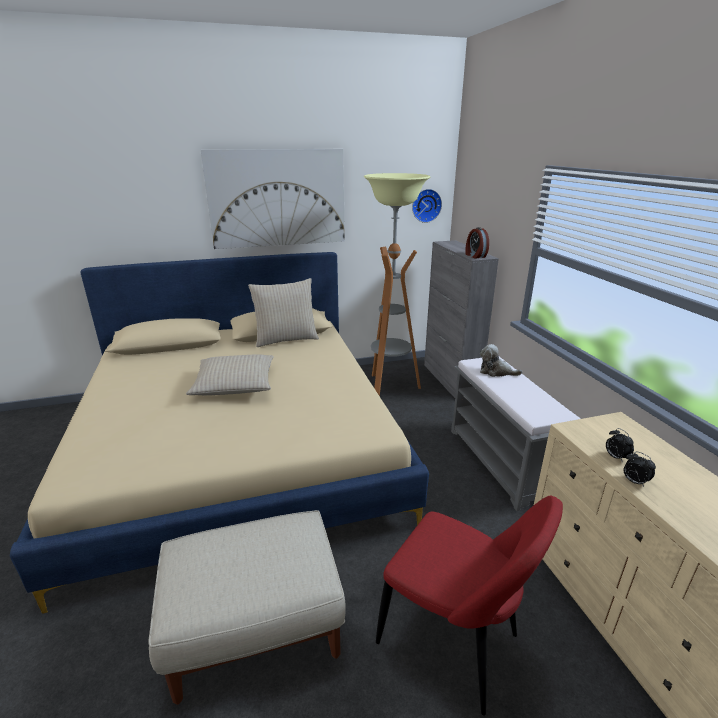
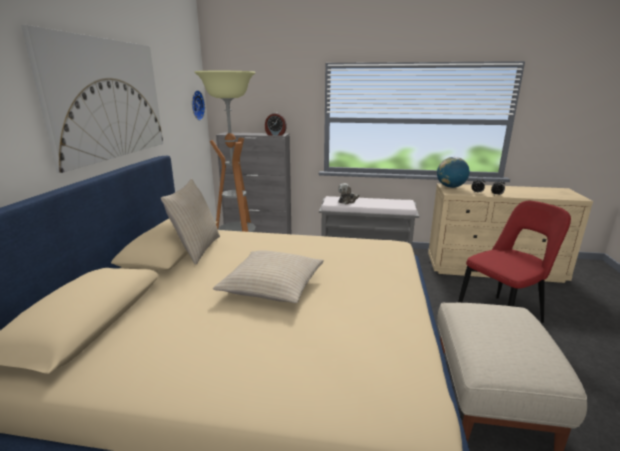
camera: 65 degrees left, 5 degrees down
(613, 426) = (450, 187): none -> globe

